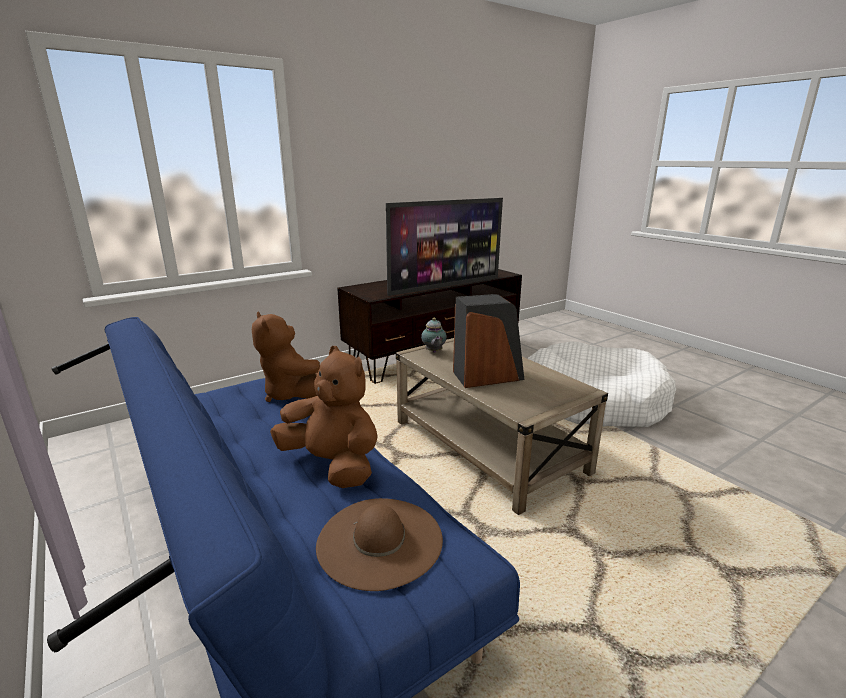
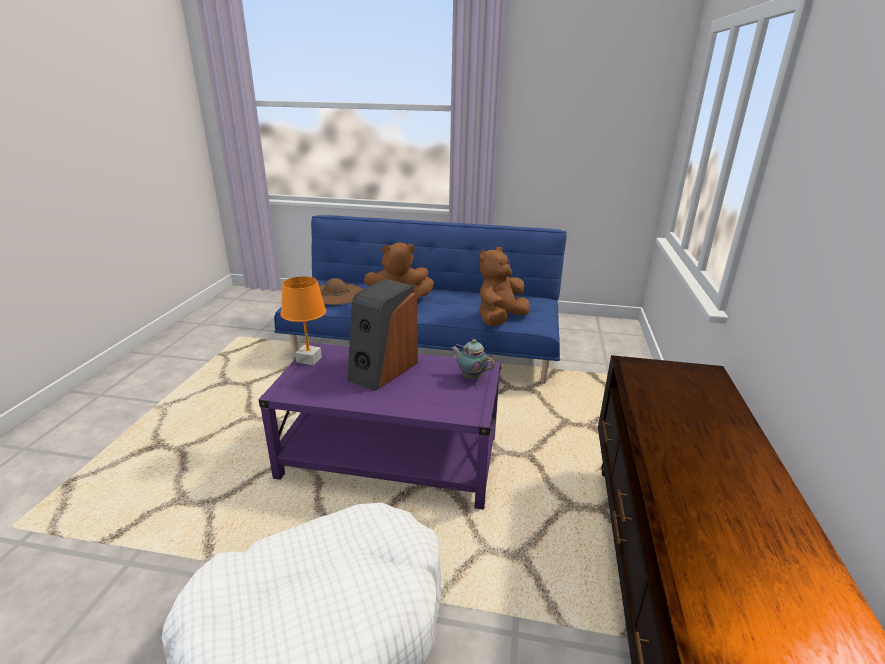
camera: 135 degrees right, 5 degrees up
(292, 394) = (500, 320): brown plush toy -> brown plush toy turned 60 degrees counterclockwise
(445, 286) = (647, 448): television -> none
(487, 446) = (391, 456): beige coffee table -> purple coffee table
(542, 406) = (309, 359): none -> orange table lamp

